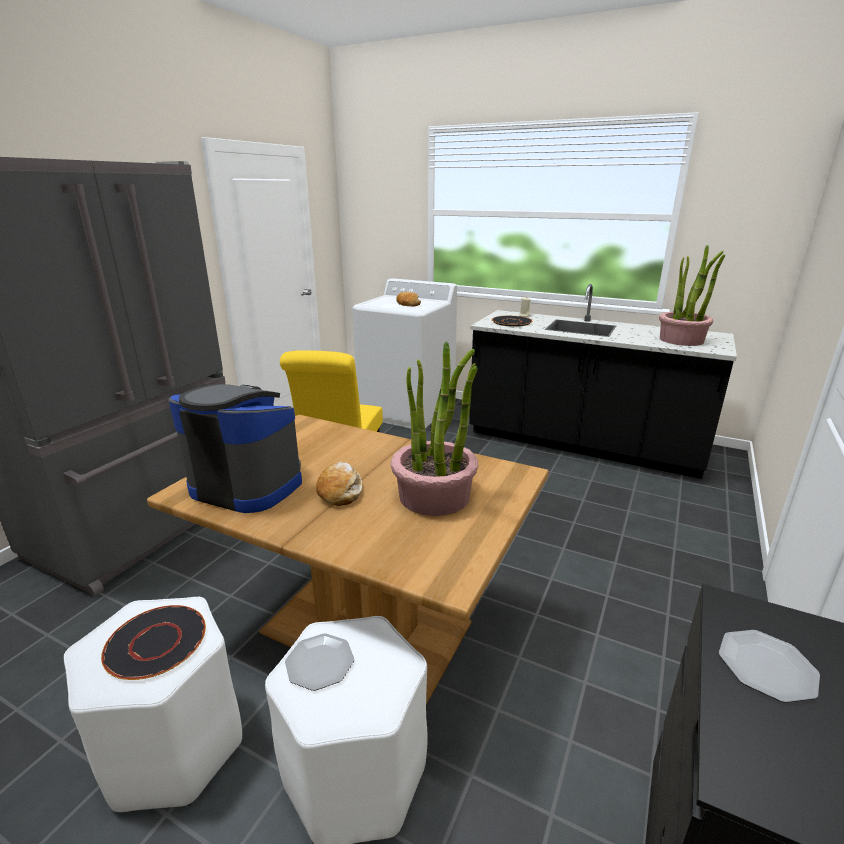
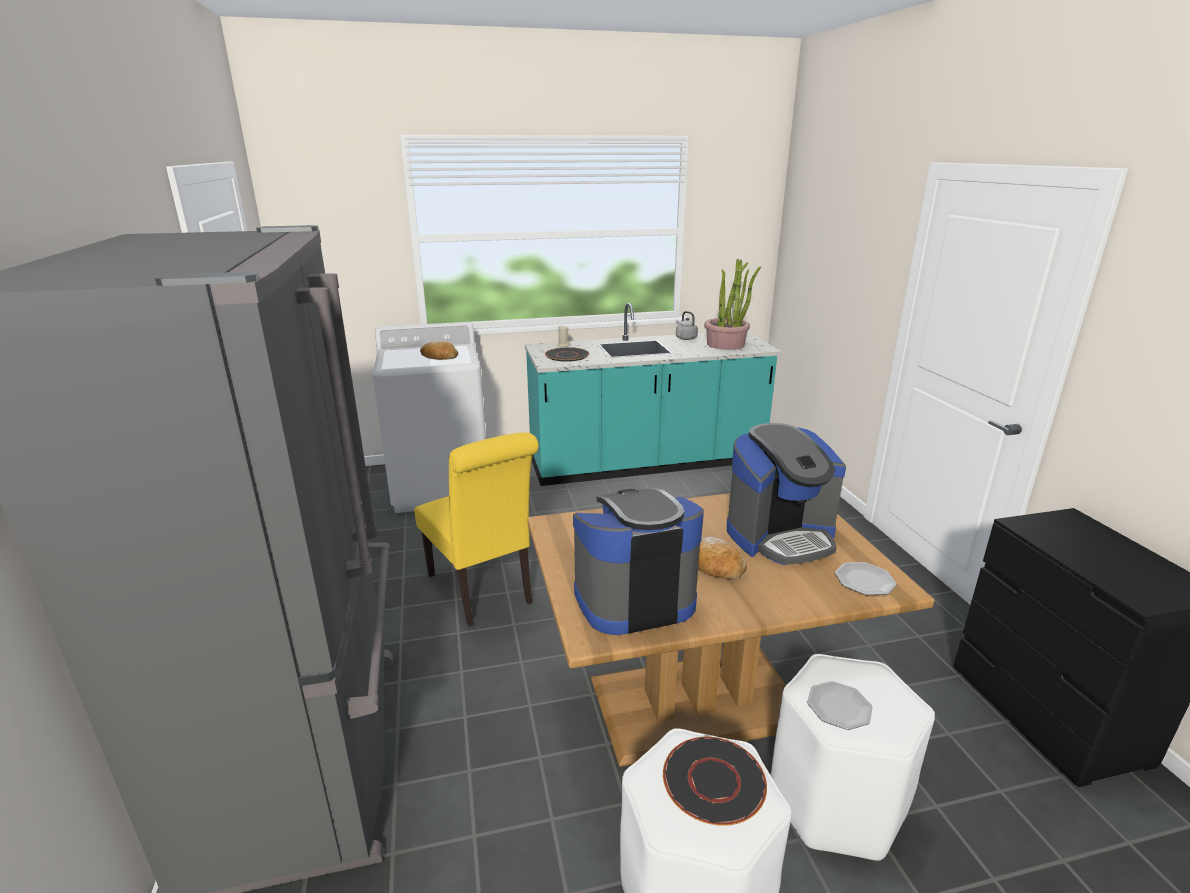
camera: 40 degrees left, 0 degrees up
(435, 496) = (780, 536): potted plant -> coffee machine
(582, 444) = (646, 464): black counter -> turquoise counter
(649, 329) = (685, 338): none -> grey kettle
(765, 667) = (1075, 547): plate -> plate (864, 581)

